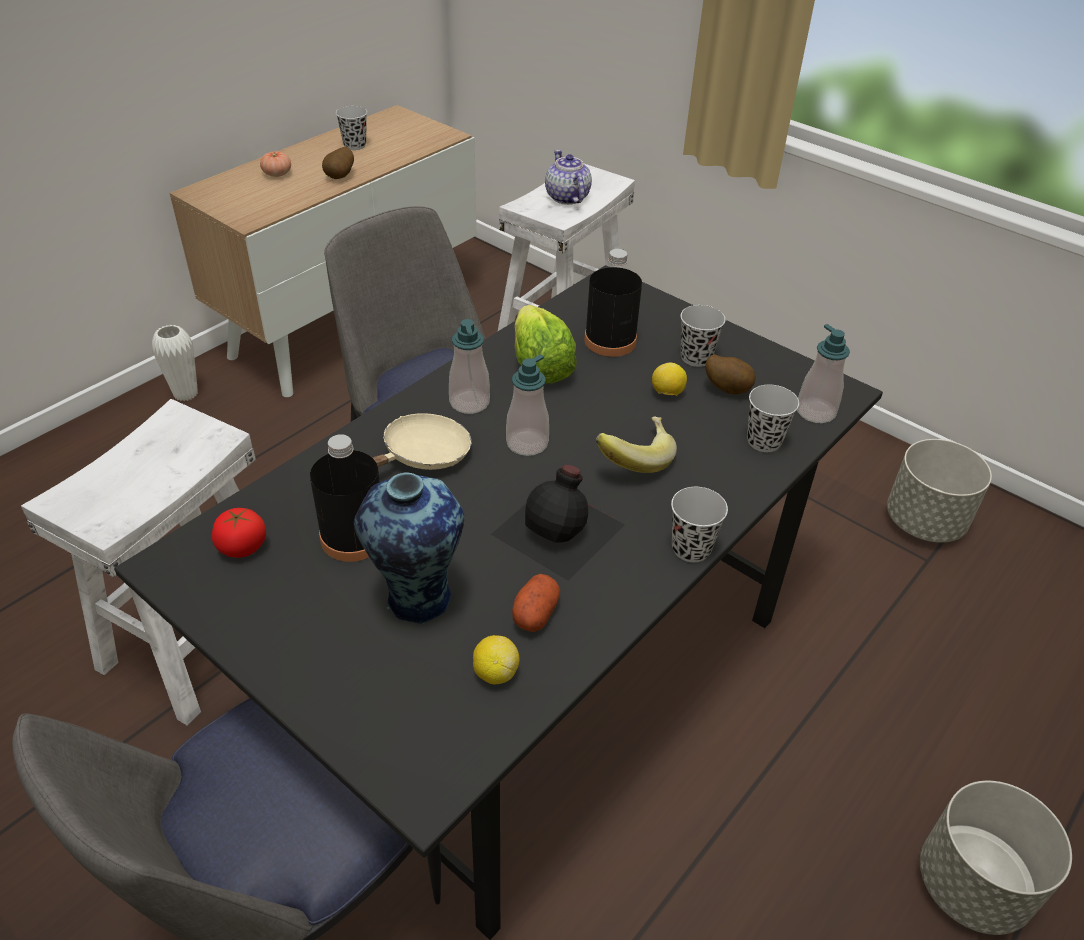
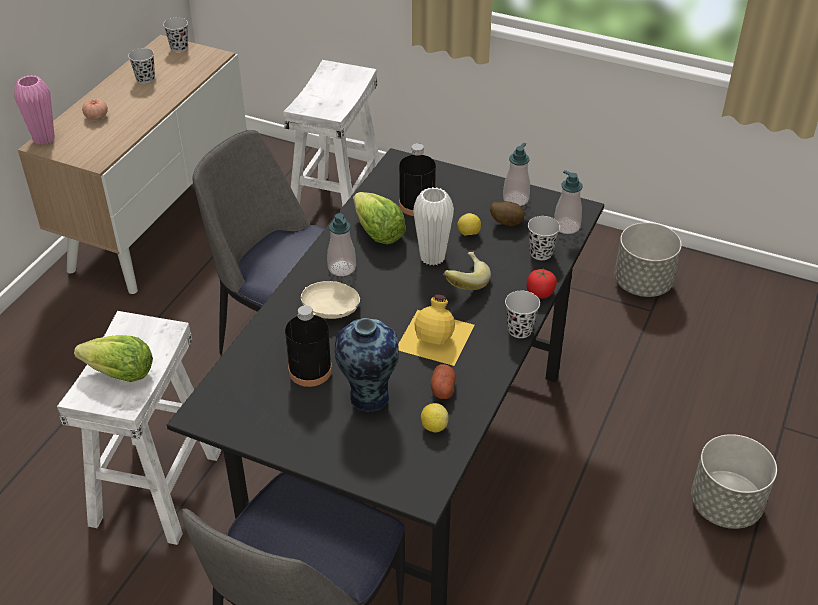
camera: 15 degrees left, 0 degrees up
(128, 482) = (121, 374): none -> lettuce
(185, 394) = (47, 309): white vase -> white vase (432, 258)
(205, 187) = (44, 139): none -> pink vase
(242, 547) = (242, 393): tomato -> tomato (540, 293)
(341, 177) = (149, 109): potato -> none
(527, 443) = (392, 287): soap dispenser -> soap dispenser (515, 199)
(560, 529) = (436, 336): black bottle -> yellow bottle
(567, 198) = (330, 93): teapot -> none
(696, 357) = (478, 205): black cup -> black cup (179, 47)

